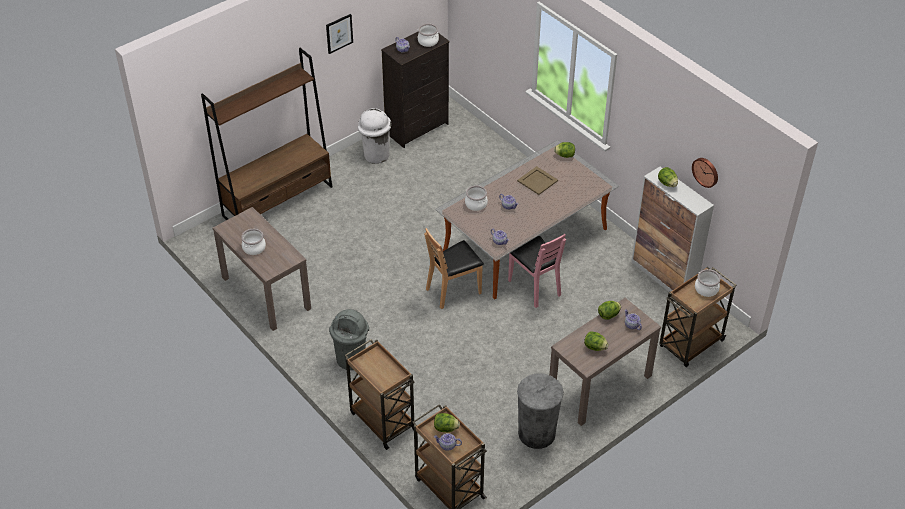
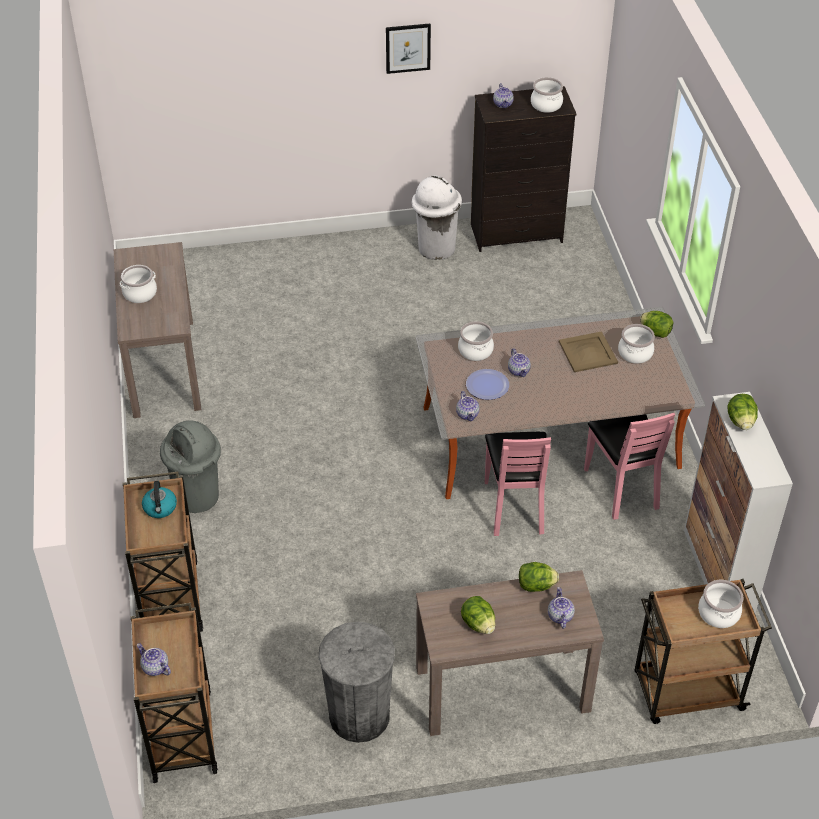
camera: 30 degrees right, 0 degrees up
(278, 201) = (269, 259): brown bookcase -> none
(377, 363) = (160, 508): none -> kettle
(445, 428) = (173, 641): lettuce -> none
(453, 290) = (400, 463): brown chair -> none
(498, 221) = (487, 385): none -> plate
(562, 171) = (635, 353): none -> cooking pot
(583, 252) = (622, 487): none -> pink chair
(706, 171) = (796, 423): wall clock -> none

